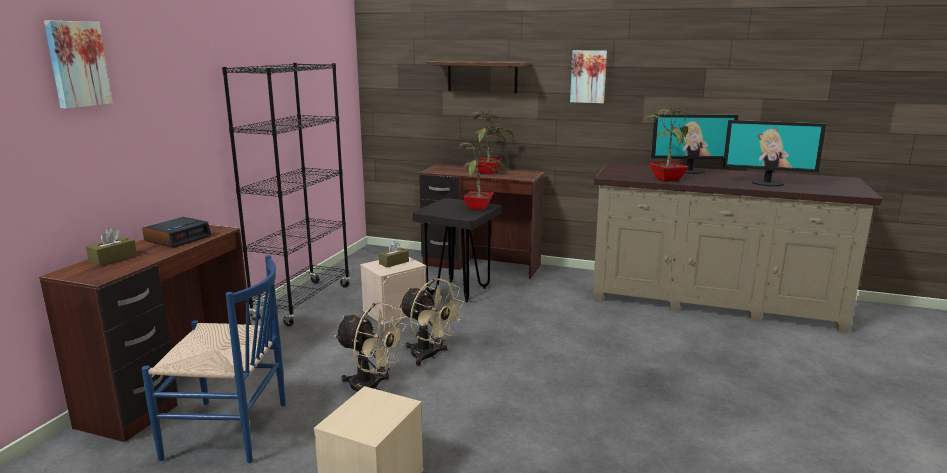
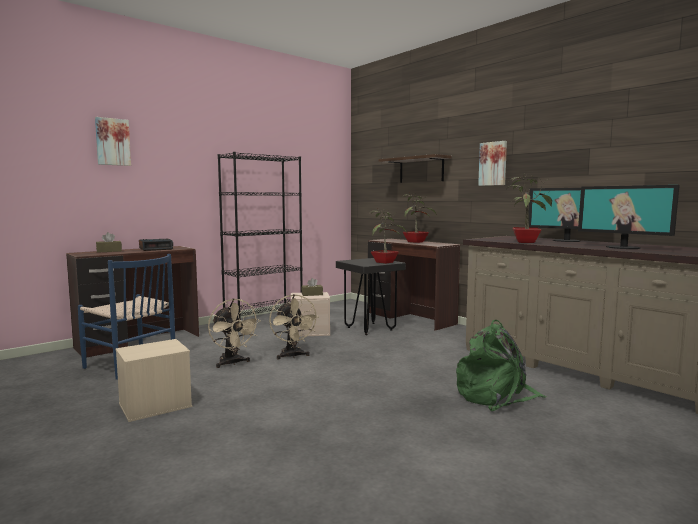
camera: 30 degrees right, 10 degrees down
(691, 355) = (496, 396): none -> green backpack

